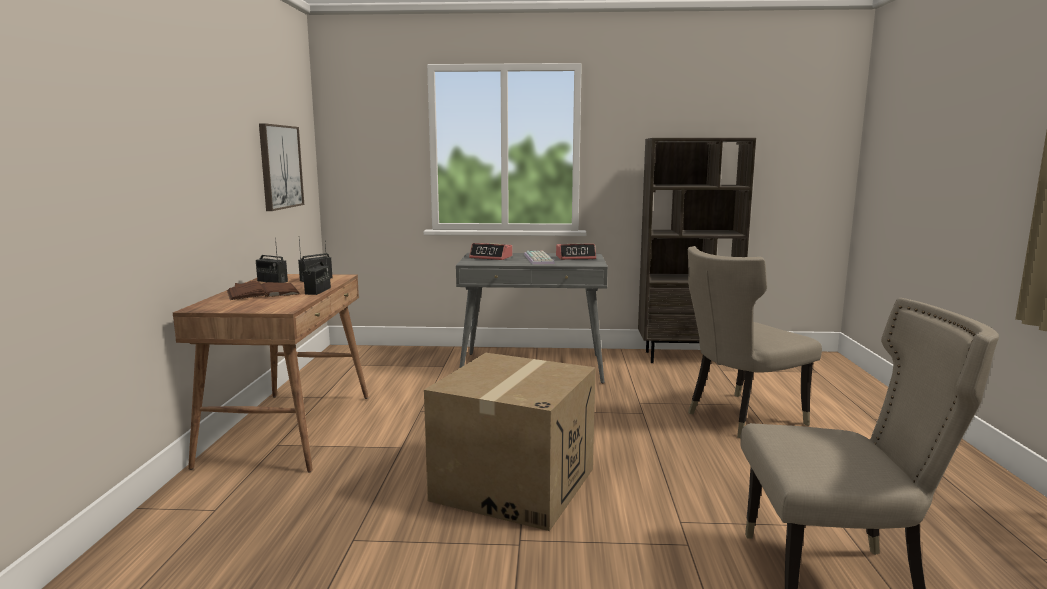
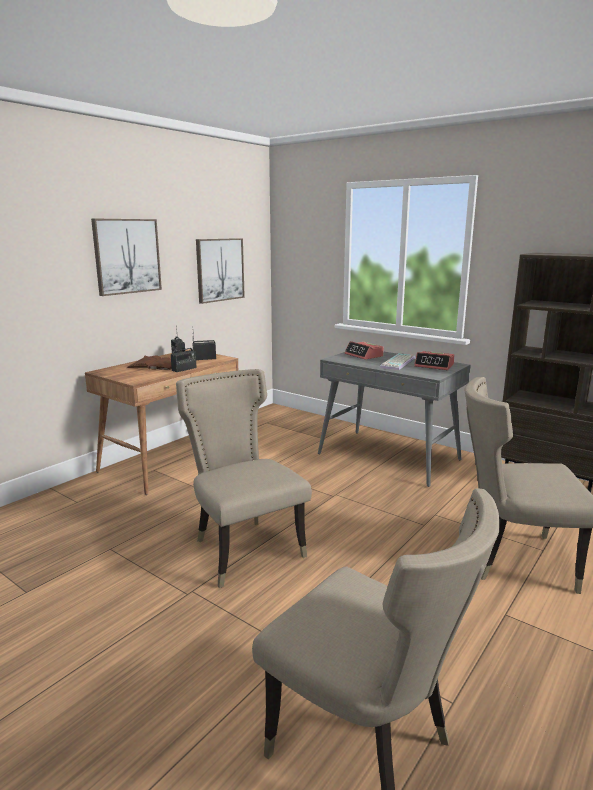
camera: 35 degrees right, 5 degrees up
(200, 139) = (127, 256): none -> picture
(514, 484) = (244, 548): cardboard box -> beige chair

